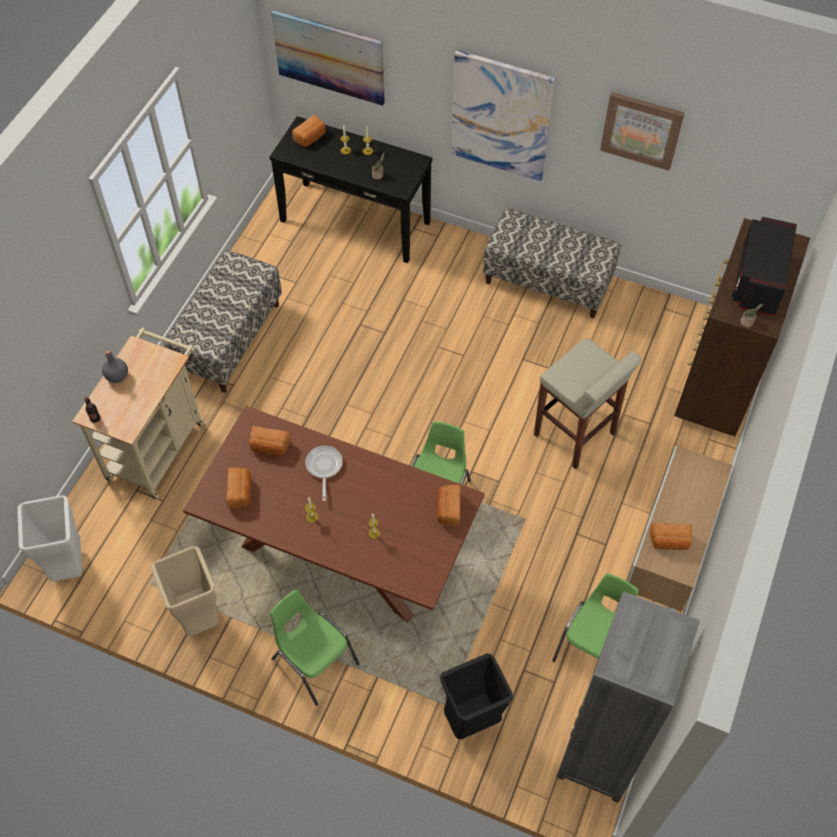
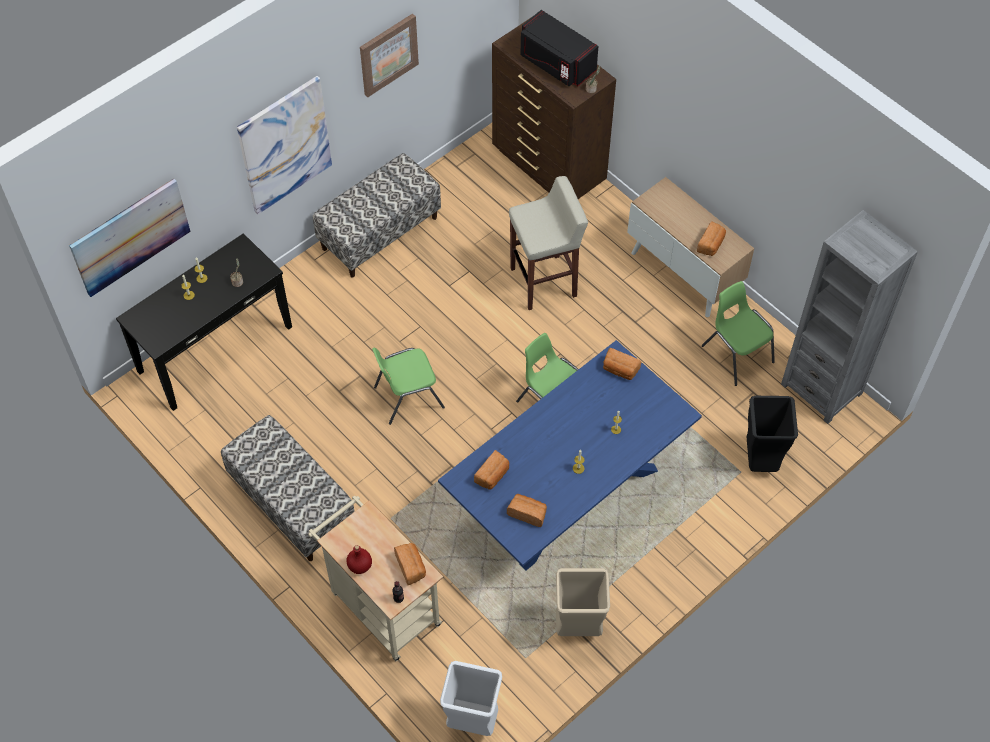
camera: 65 degrees left, 0 degrees up
(117, 376) = (360, 566): grey bottle -> red bottle
(311, 138) = (154, 317): bread -> bread (411, 567)
(314, 660) = (660, 552): green chair -> green chair (407, 397)
(324, 467) = (534, 442): frying pan -> none
(339, 551) = (568, 496): brown dining table -> blue dining table

